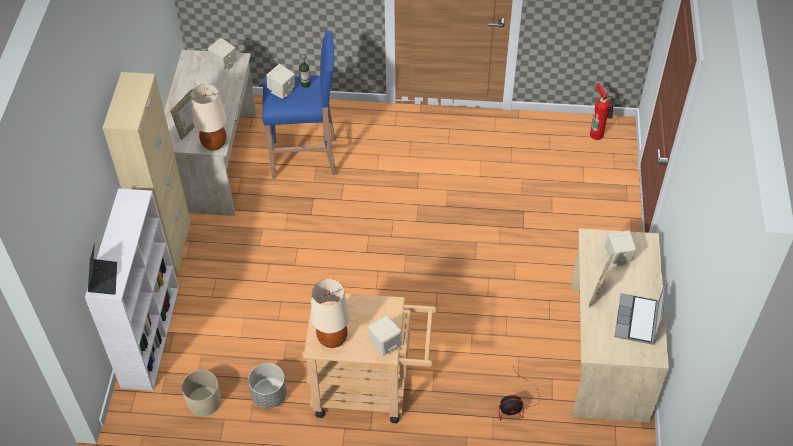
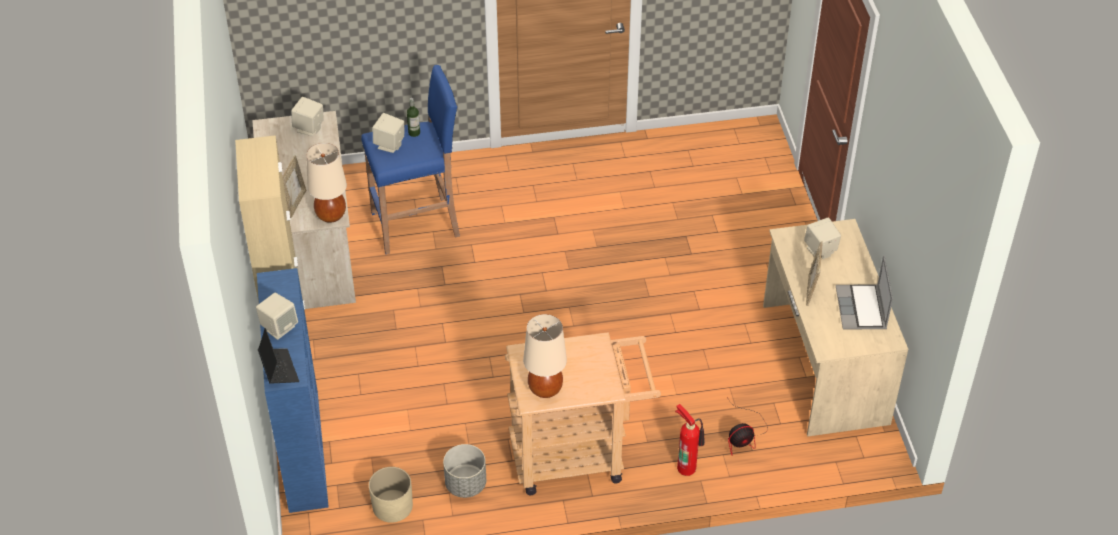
camera: 15 degrees left, 5 degrees down
(150, 334) = (303, 449): white bookcase -> blue bookcase
(385, 344) = (605, 383): beige speaker -> beige speaker (279, 327)
(597, 133) = (740, 140): fire extinguisher -> fire extinguisher (687, 466)

